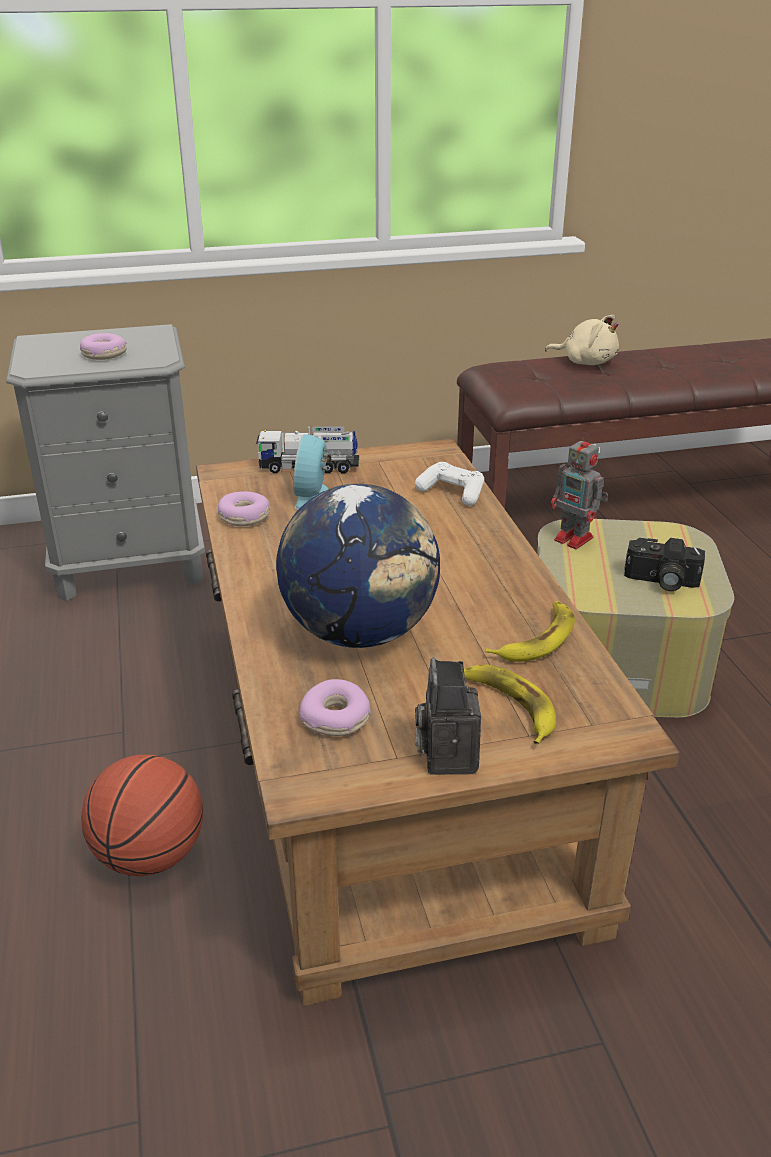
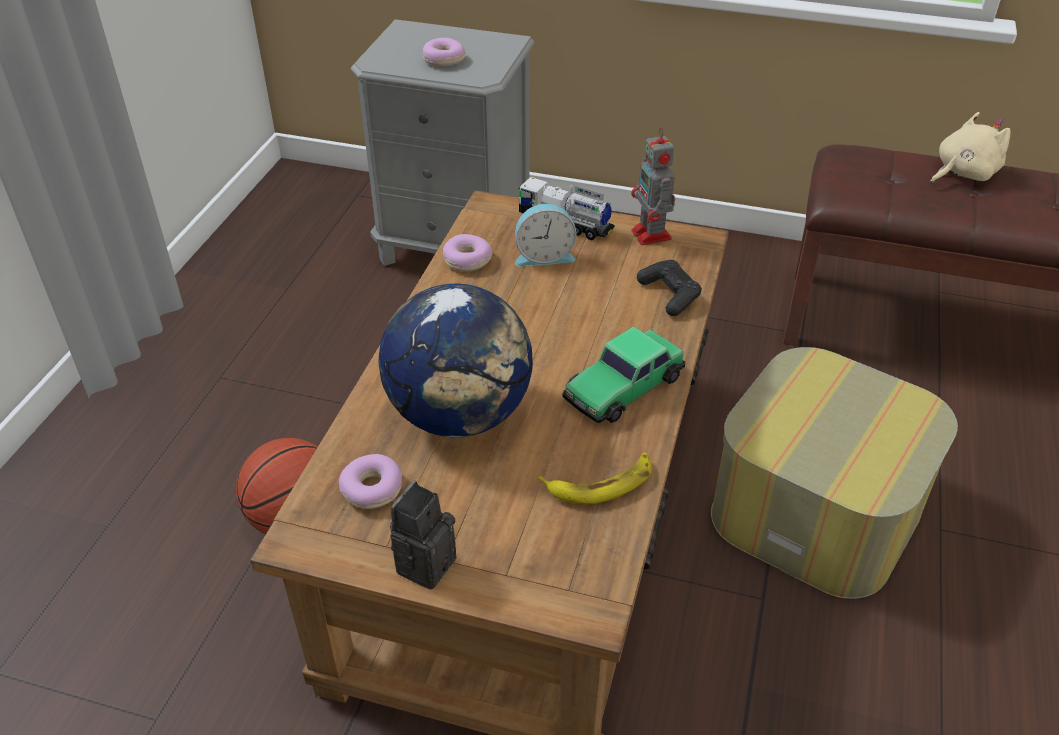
camera: 30 degrees right, 10 degrees up
(314, 495) = (544, 256): alarm clock -> alarm clock turned 135 degrees counterclockwise
(452, 492) = (669, 294): white game controller -> black game controller
(482, 566) = (623, 387): none -> toy car
(509, 706) = (515, 539): banana -> none
(575, 539) = (807, 376): toy robot -> toy robot (652, 236)
(586, 362) = (962, 173): beige plush toy -> beige plush toy turned 90 degrees counterclockwise
(661, 581) = (853, 456): camera -> none

